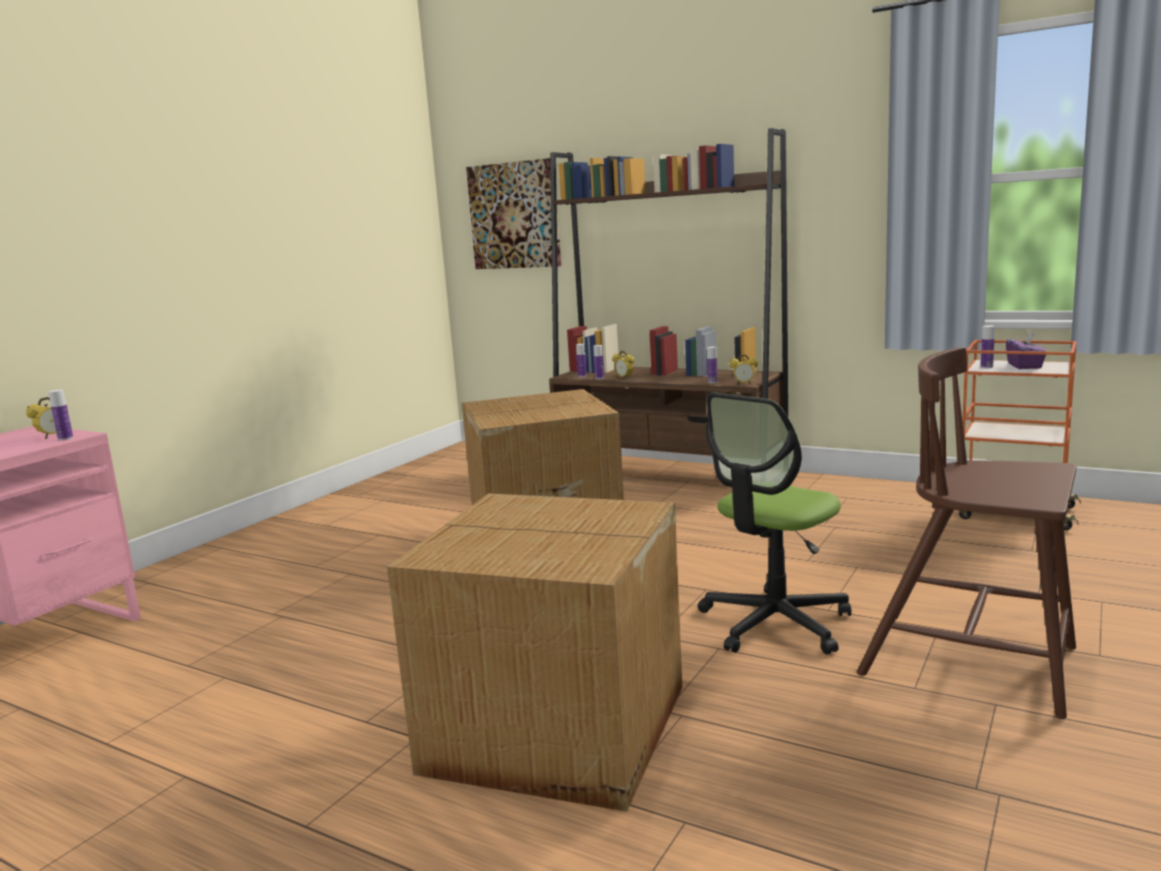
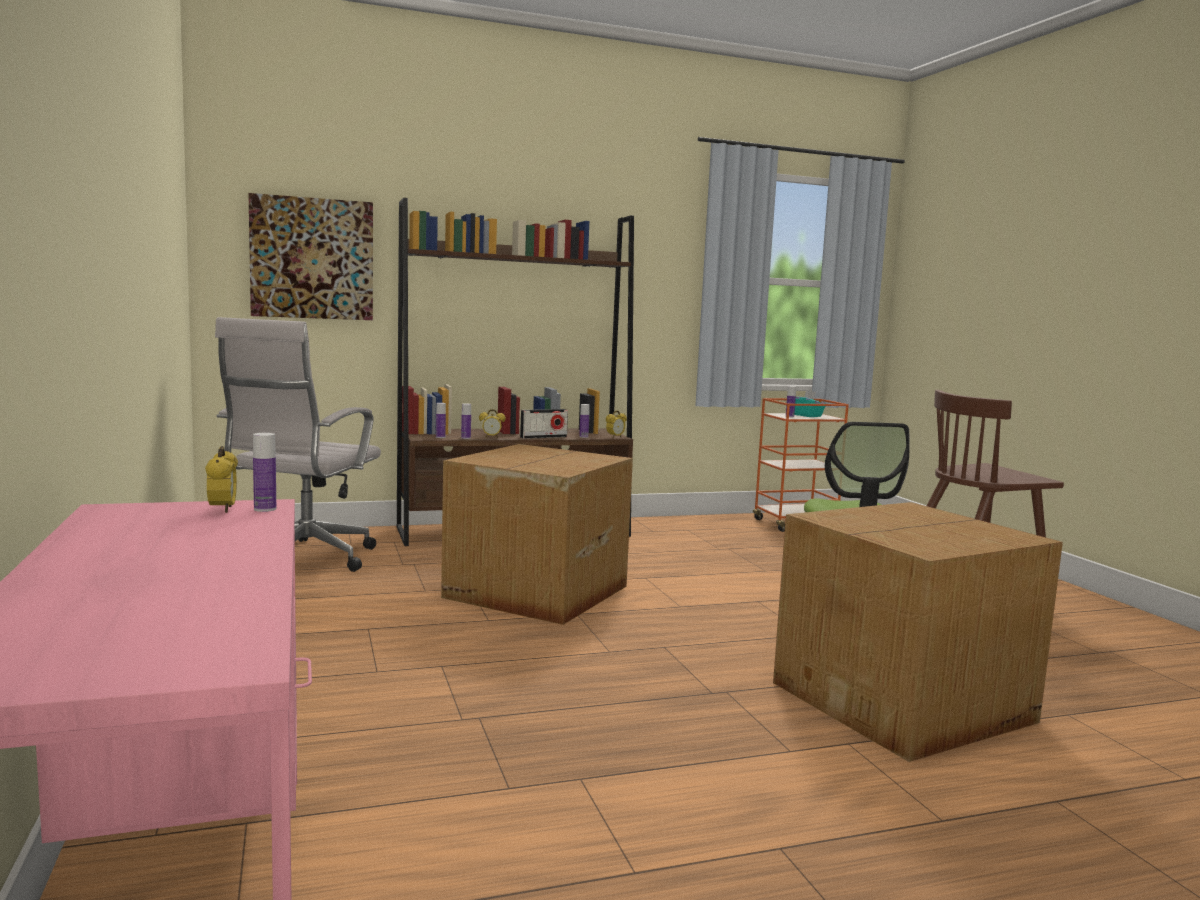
camera: 50 degrees left, 5 degrees down
(466, 473) = (302, 560): none -> white office chair
(671, 380) = (543, 437): none -> radio
(1025, 366) = (806, 415): purple tissue box -> turquoise tissue box

